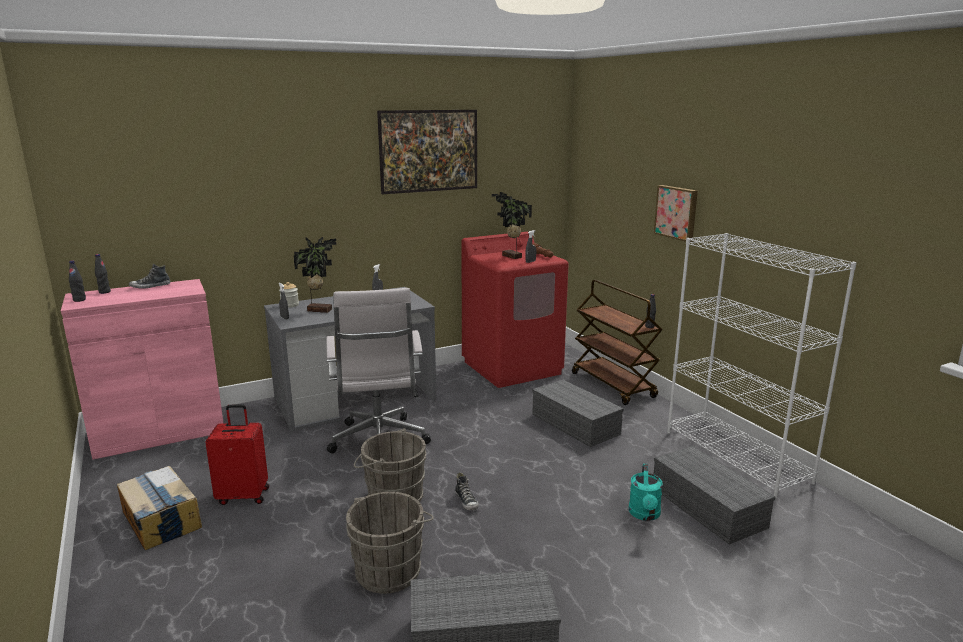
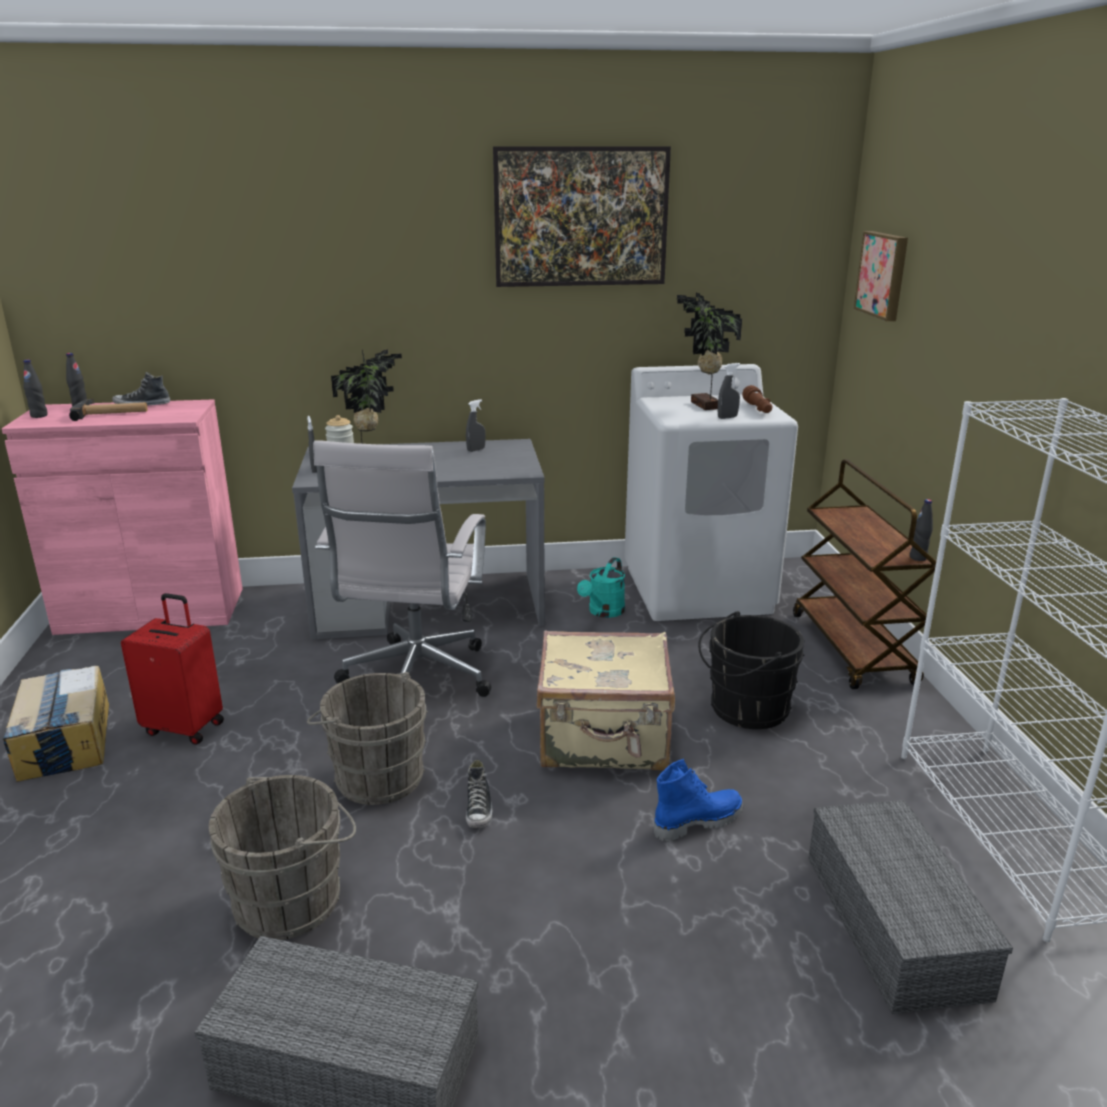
camera: 20 degrees right, 5 degrees up
(135, 293) = (112, 413): none -> hammer
(512, 367) = (698, 589): red washing machine -> white washing machine
(512, 453) = (604, 740): none -> beige suitcase
(577, 424) = (744, 709): grey storage box -> black bucket
(587, 482) = (697, 821): none -> blue boot
(645, 515) = (762, 909): turquoise watering can -> turquoise watering can (603, 612)
(677, 212) = (991, 349): picture -> picture (883, 275)

